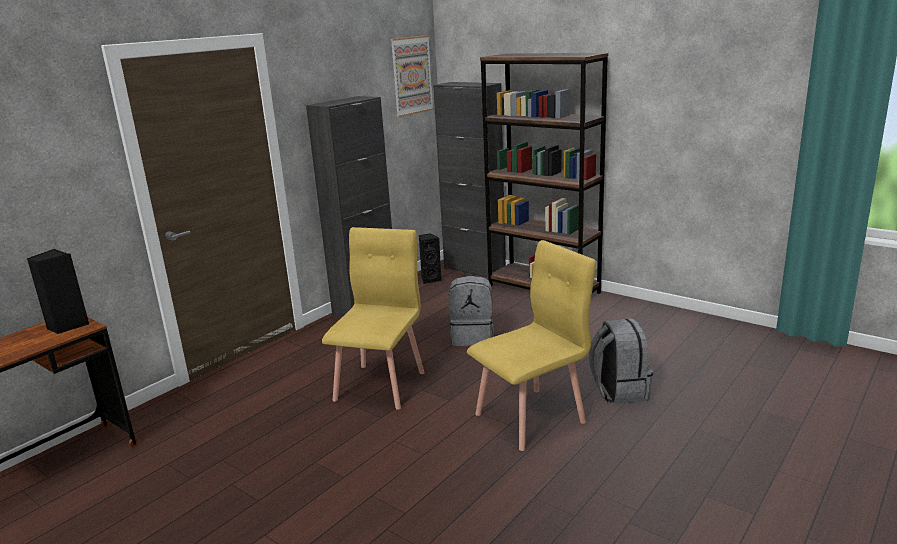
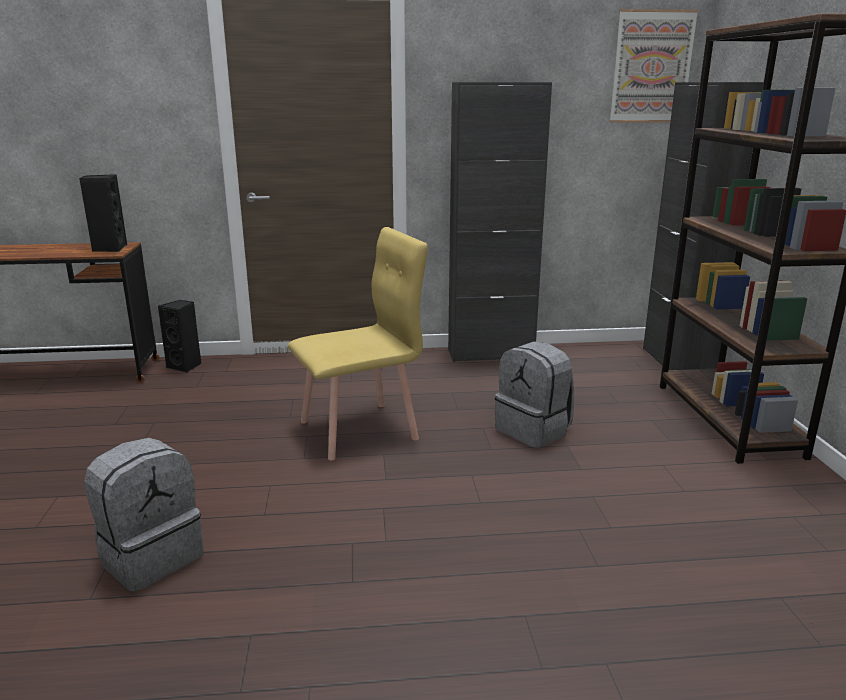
camera: 45 degrees right, 0 degrees up
(430, 279) = (604, 354): black speaker -> black speaker (185, 366)
(531, 418) = (420, 550): yellow chair -> none
(618, 390) = (586, 592): grey backpack -> grey backpack (151, 557)

